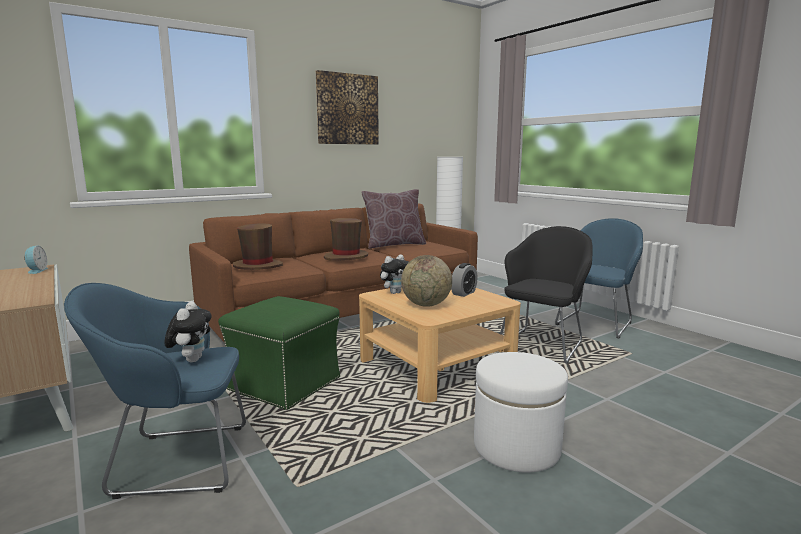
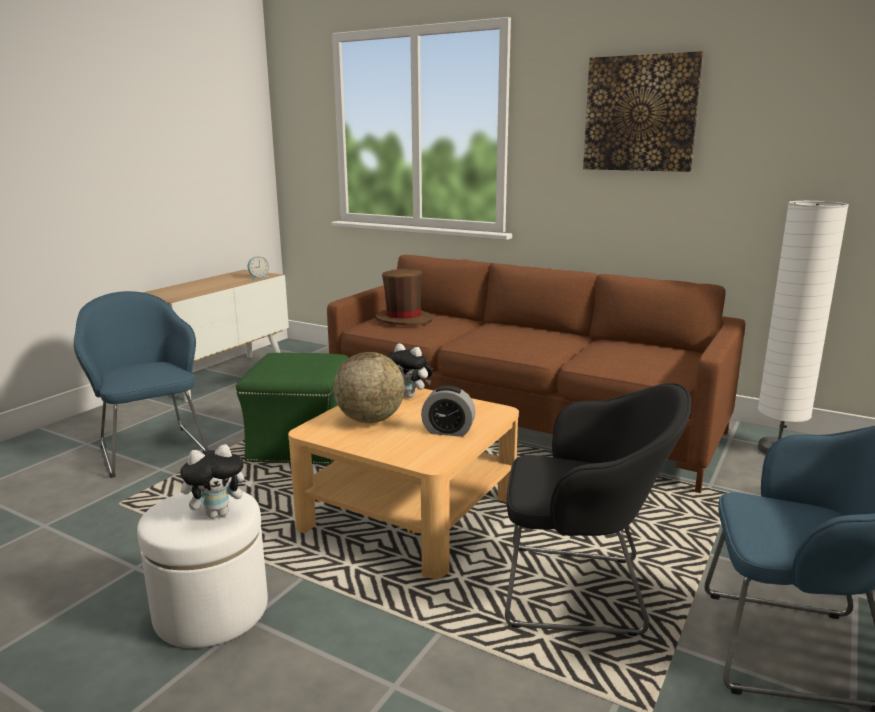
camera: 65 degrees right, 5 degrees up
(191, 359) = (149, 372): plush toy -> plush toy (218, 513)
(346, 257) = (498, 338): brown hat -> none
(394, 245) = (621, 343): brown pillow -> none

